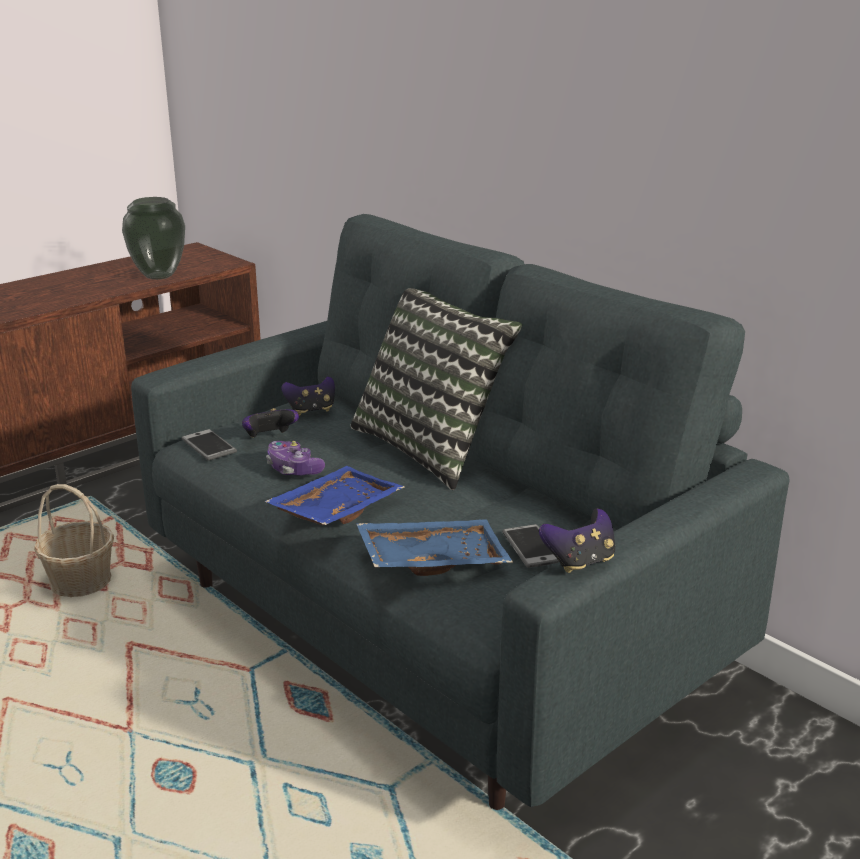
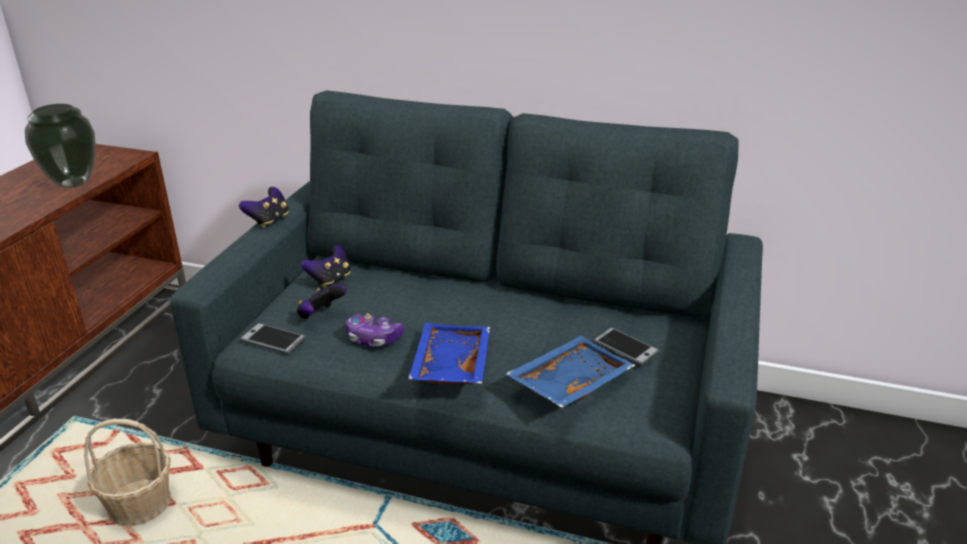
camera: 30 degrees left, 5 degrees up
(432, 447) = (462, 284): pillow -> none
(580, 562) = (731, 352): game controller -> game controller (268, 220)

